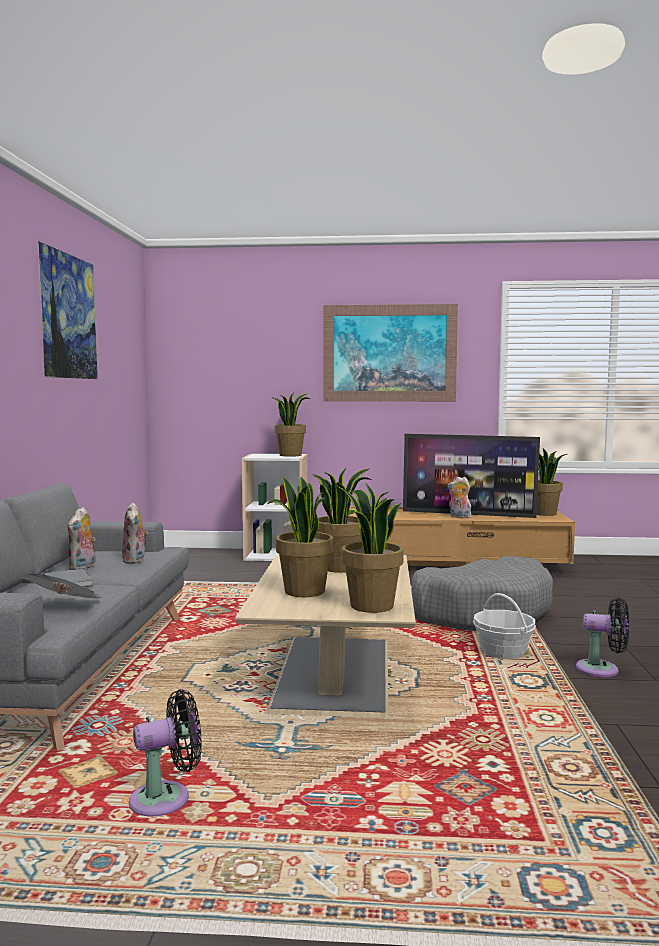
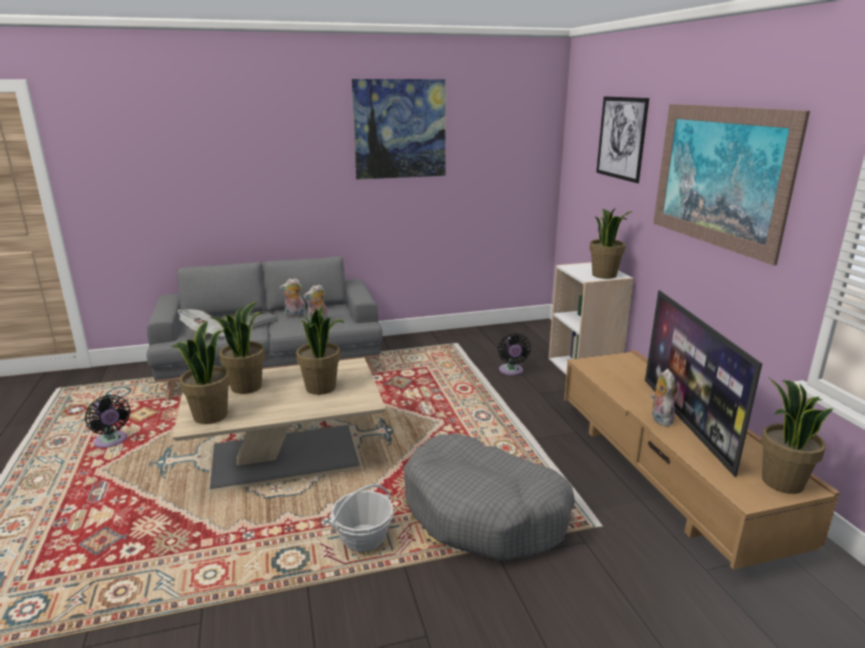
camera: 70 degrees right, 15 degrees up
(257, 337) = (621, 138): none -> picture
(602, 669) = (336, 614): black fan -> black fan (511, 371)

